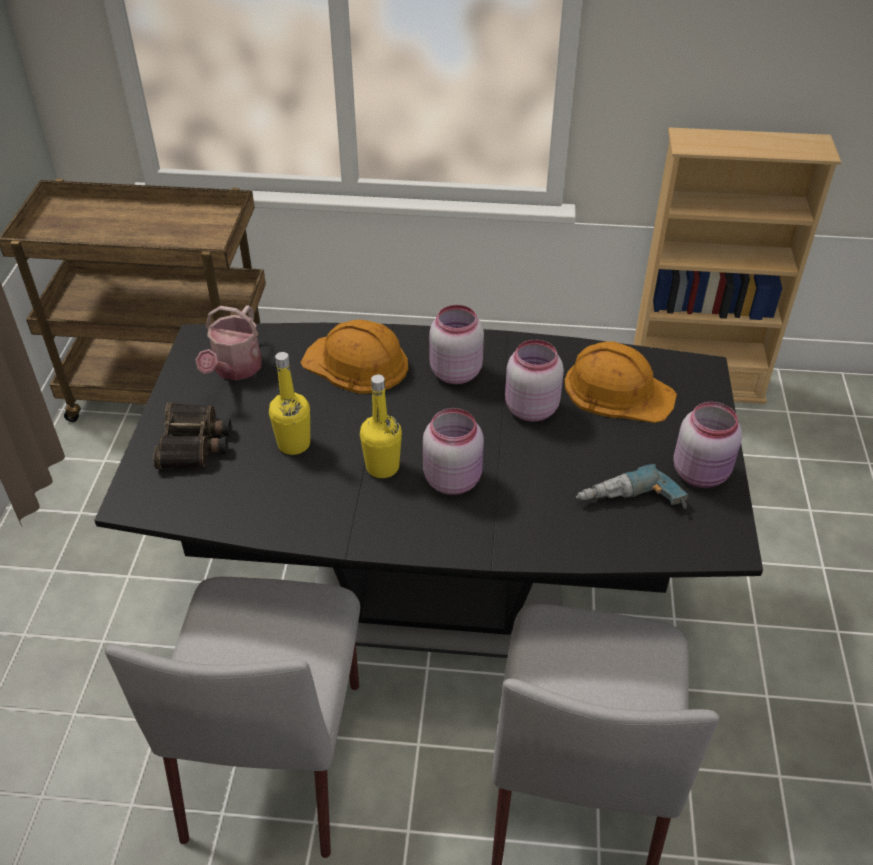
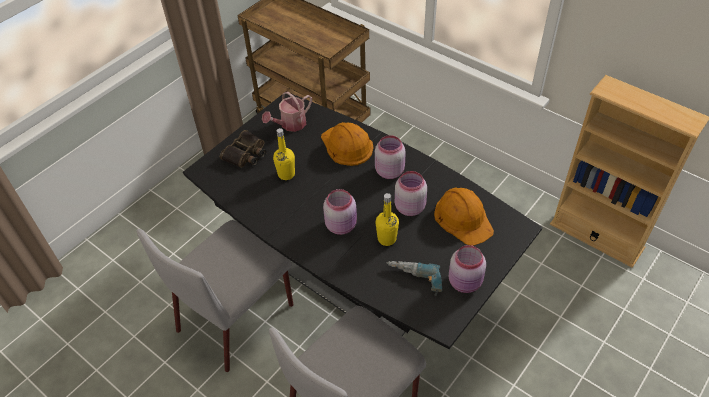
camera: 35 degrees right, 5 degrees up
(382, 467) = (315, 204): yellow bottle -> yellow bottle (387, 239)

